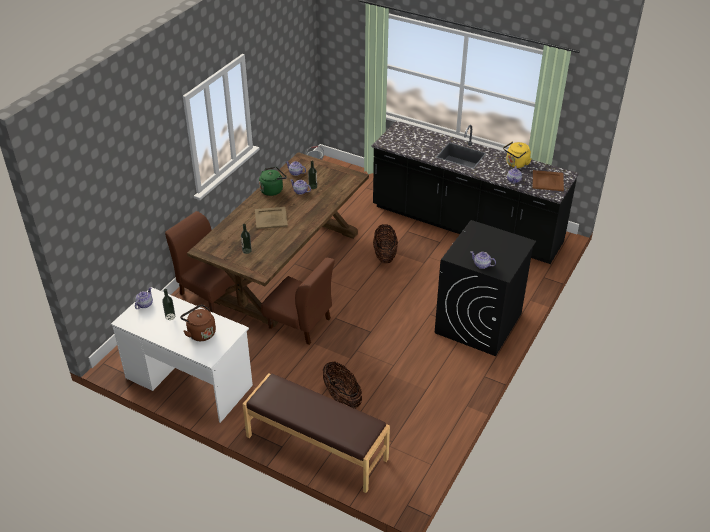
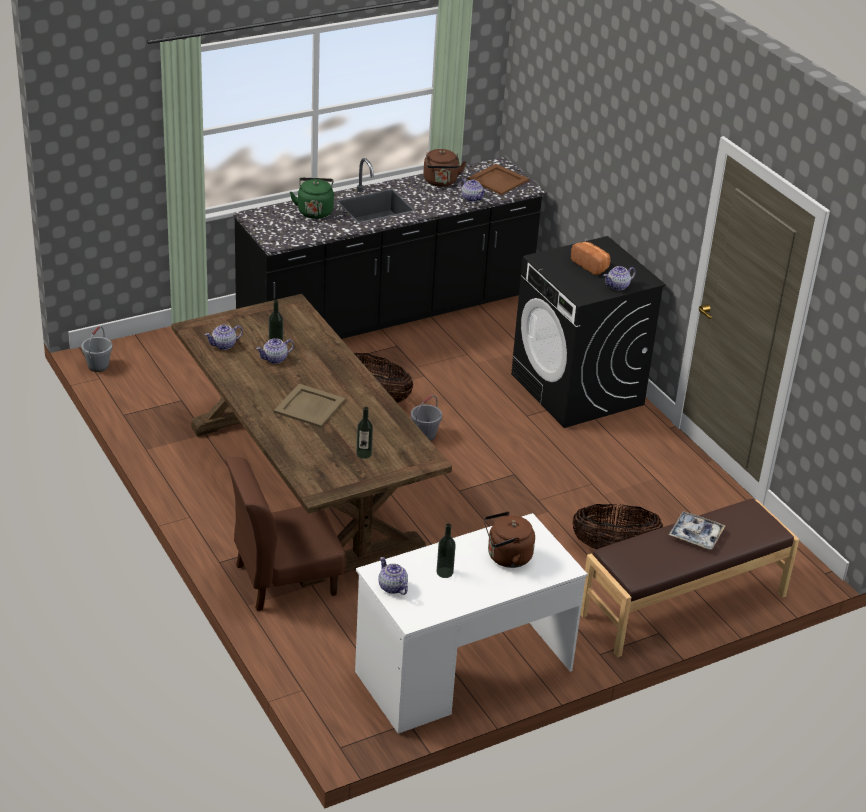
camera: 60 degrees left, 5 degrees down
(272, 190) = (242, 379): green kettle -> green kettle (315, 211)
(300, 323) = (440, 524): brown chair -> none
(321, 409) = (696, 535): none -> tray
(371, 285) = (425, 435): none -> grey bucket
(492, 247) = (591, 265): none -> bread
(516, 164) = (441, 182): yellow kettle -> brown kettle

